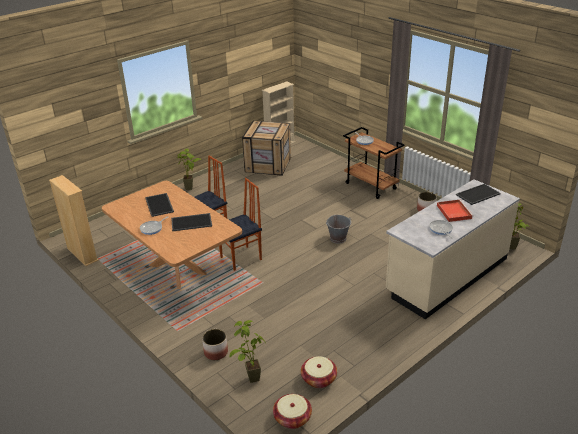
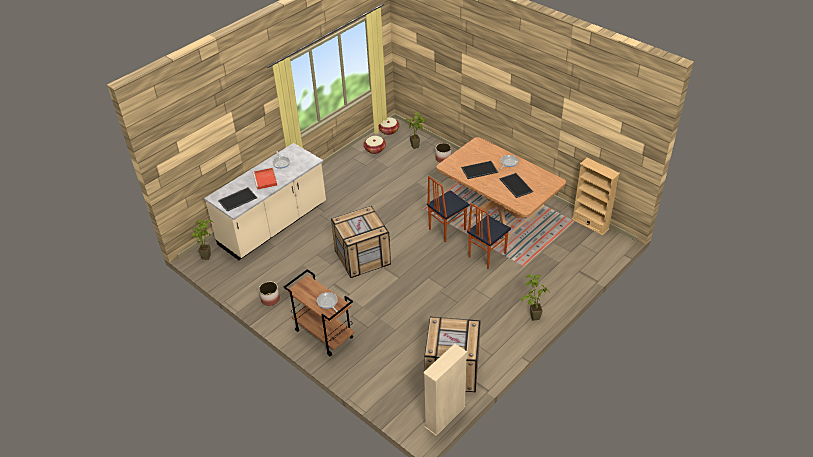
camera: 175 degrees right, 10 degrees up
(338, 238) = (362, 256): grey bucket -> crate

